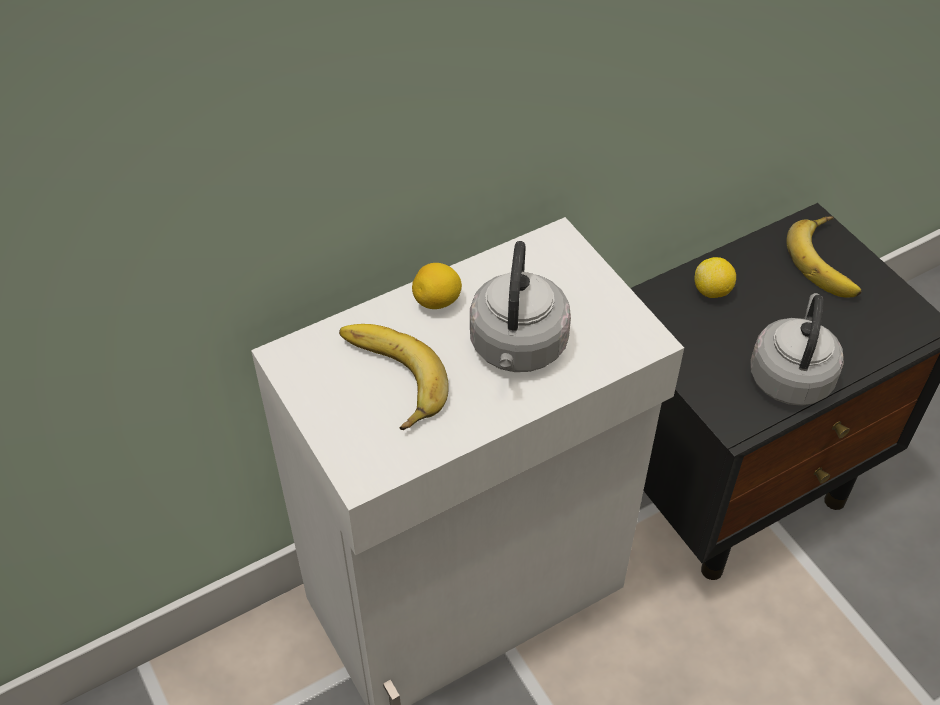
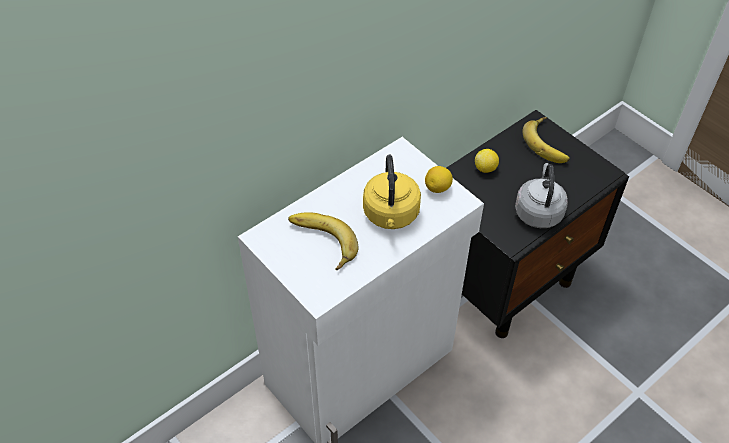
camera: 10 degrees left, 0 degrees up
(437, 302) = (339, 194): lemon -> lemon (438, 188)
(517, 349) = (391, 216): grey kettle -> yellow kettle

